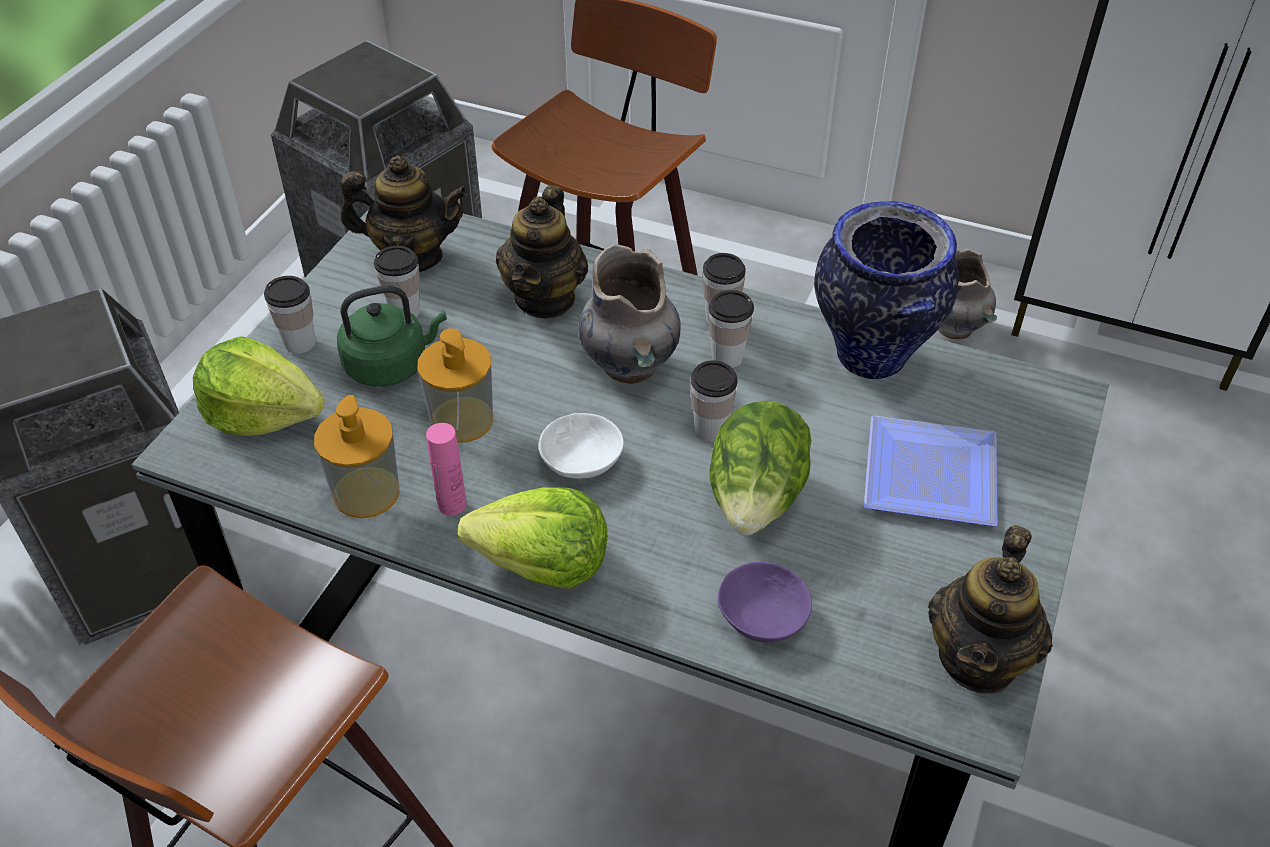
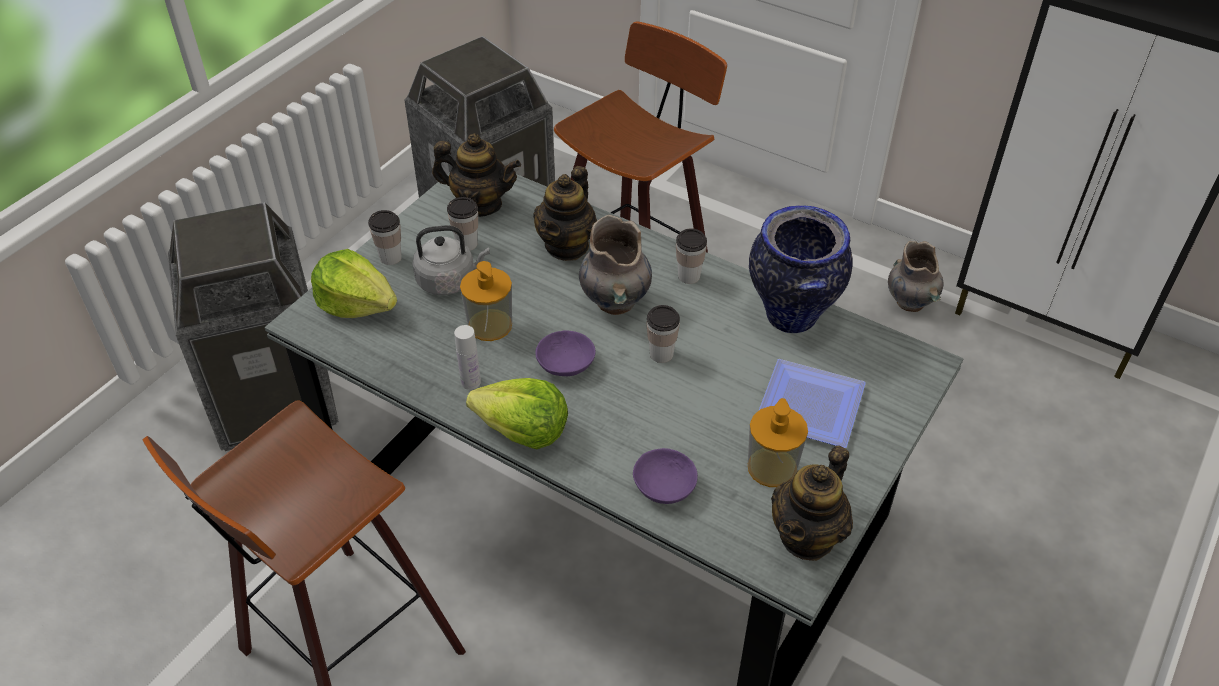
camera: 10 degrees right, 0 degrees up
(366, 492) = (415, 366): soap dispenser -> soap dispenser (772, 467)
(391, 365) = (449, 281): green kettle -> grey kettle
(452, 504) = (470, 382): pink bottle -> white bottle
(581, 462) = (565, 365): white bowl -> purple bowl
(727, 358) = (686, 304): cup -> none
(756, 500) = (680, 407): lettuce -> none

